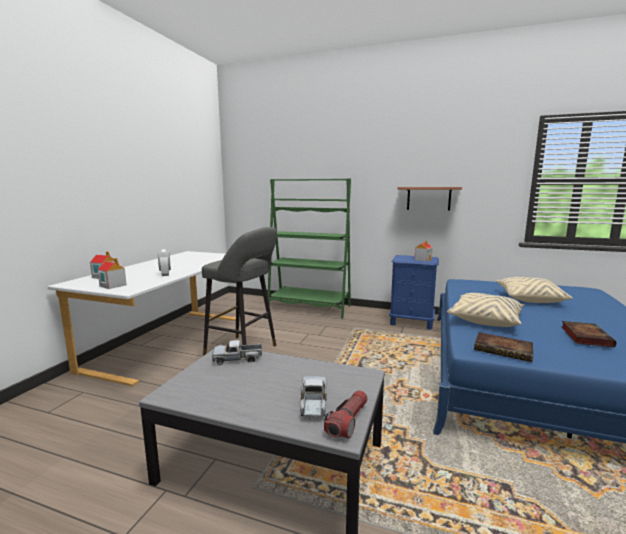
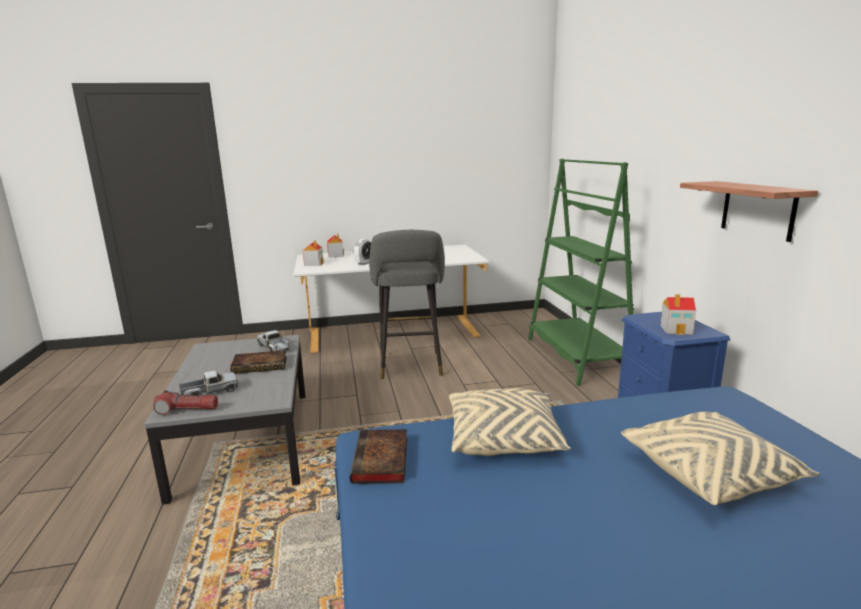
camera: 60 degrees right, 5 degrees up
(584, 336) = (519, 537): book -> book (261, 365)

